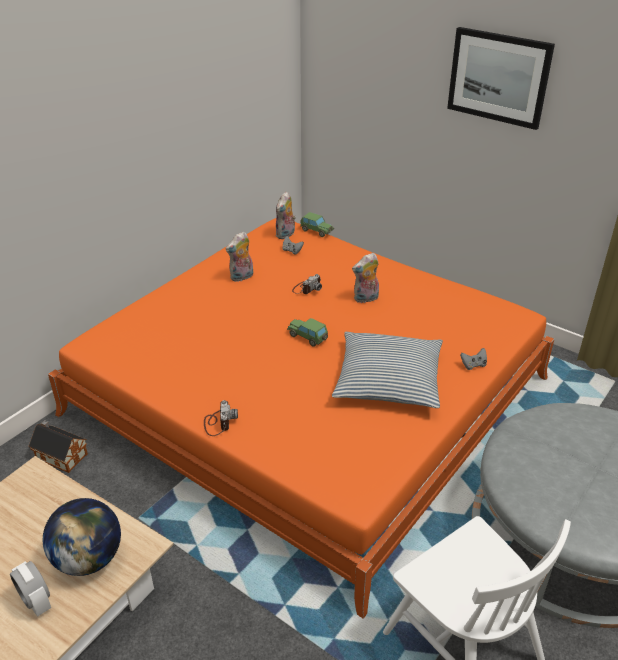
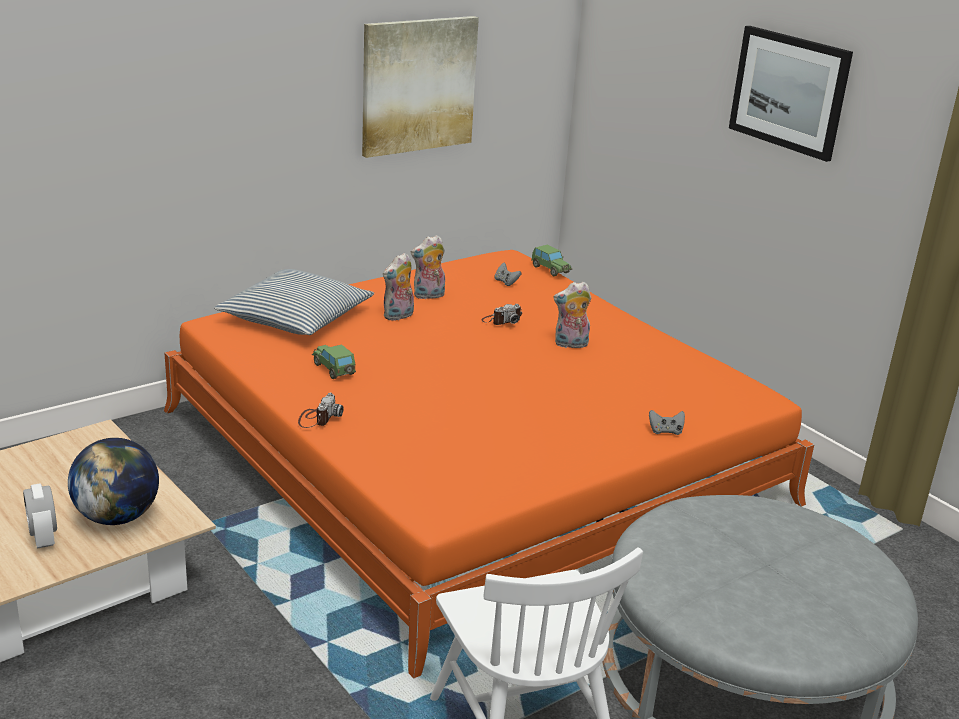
camera: 15 degrees right, 10 degrees down
(60, 455) = (150, 448): toy house -> none
(197, 109) = (418, 85): none -> picture
(286, 235) = (509, 266): plush toy -> plush toy (398, 316)
(308, 337) = (472, 364): toy car -> toy car (334, 369)
(388, 380) = (546, 423): pillow -> pillow (295, 317)

